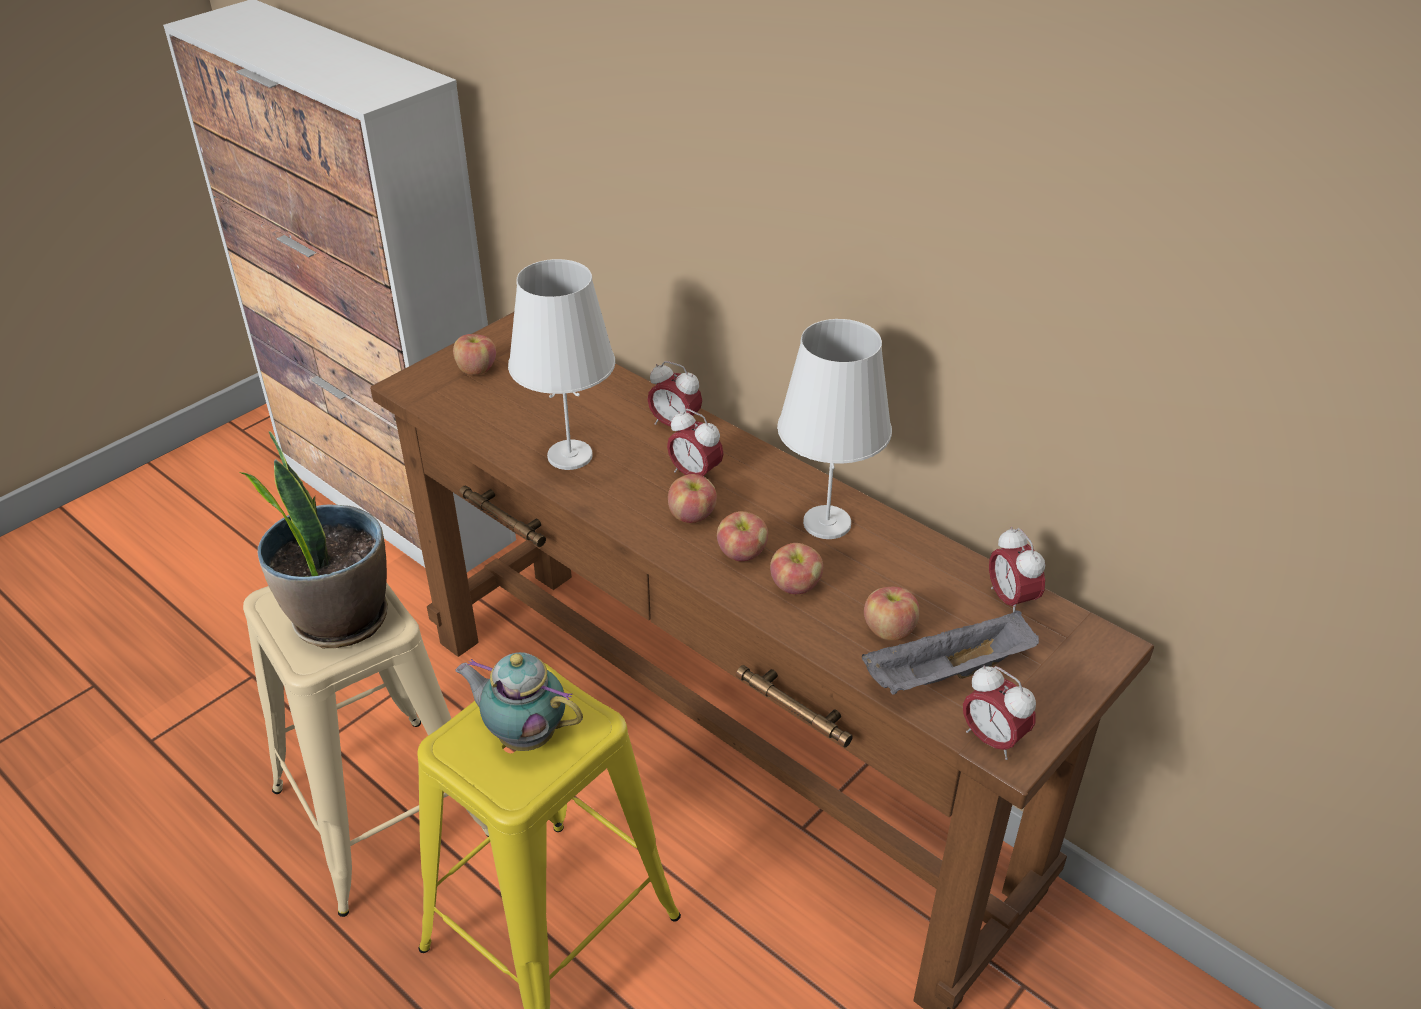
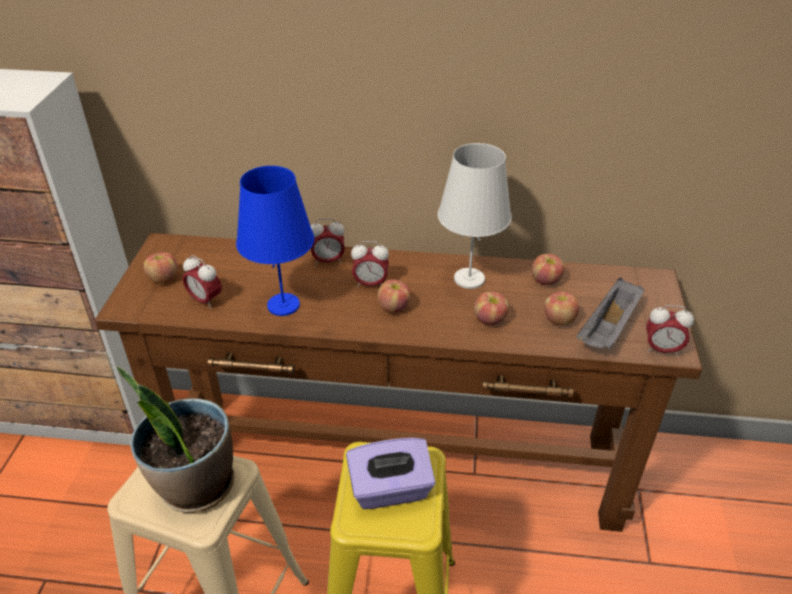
camera: 35 degrees left, 0 degrees up
(524, 735) = (390, 490): teapot -> purple tissue box
(570, 456) = (284, 305): white table lamp -> blue table lamp
(742, 554) = (443, 316): apple -> apple (545, 281)
(1010, 600) = (595, 277): alarm clock -> alarm clock (205, 301)

